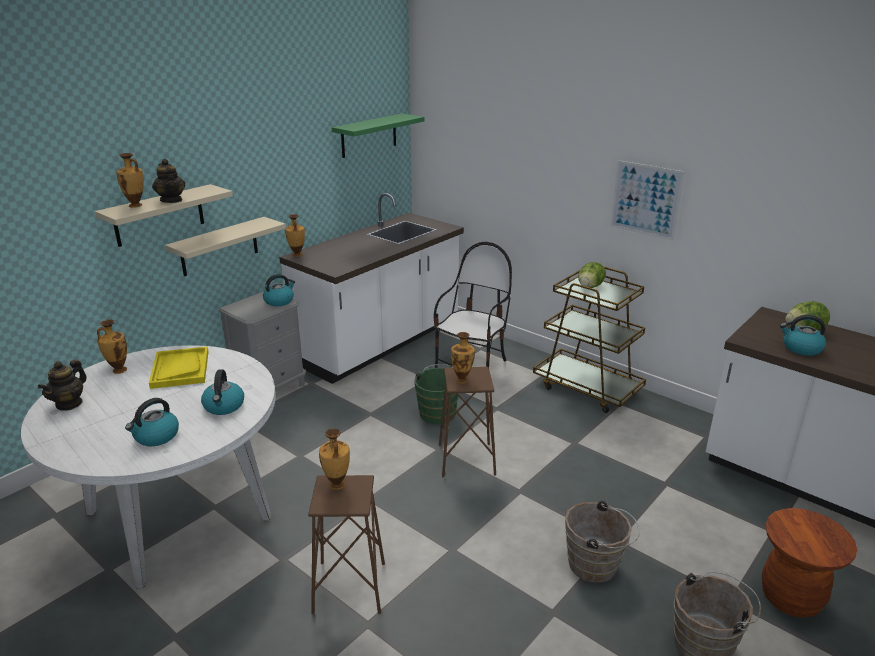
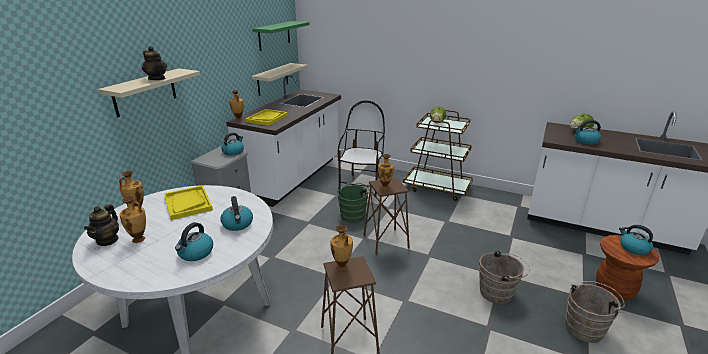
camera: 15 degrees left, 0 degrees up
(136, 205) = (130, 83): vase -> vase (139, 239)
(219, 246) = (187, 115): beige shelf -> beige shelf (273, 79)
(335, 257) = (267, 118): none -> yellow tray
(645, 200) = (468, 63): picture -> none
(819, 535) = (633, 248): none -> kettle

